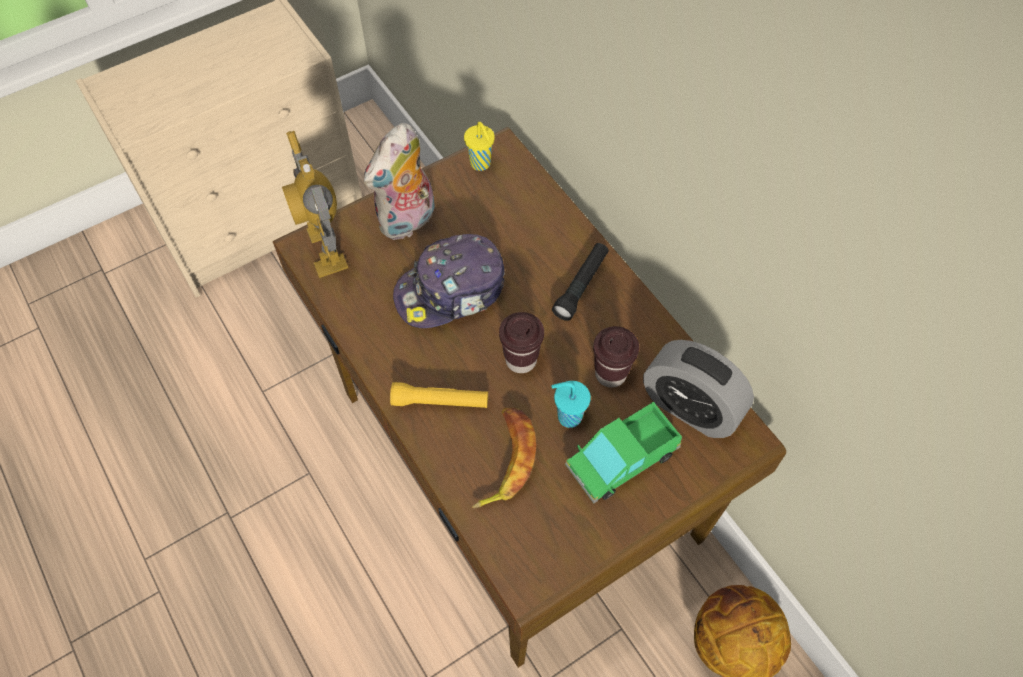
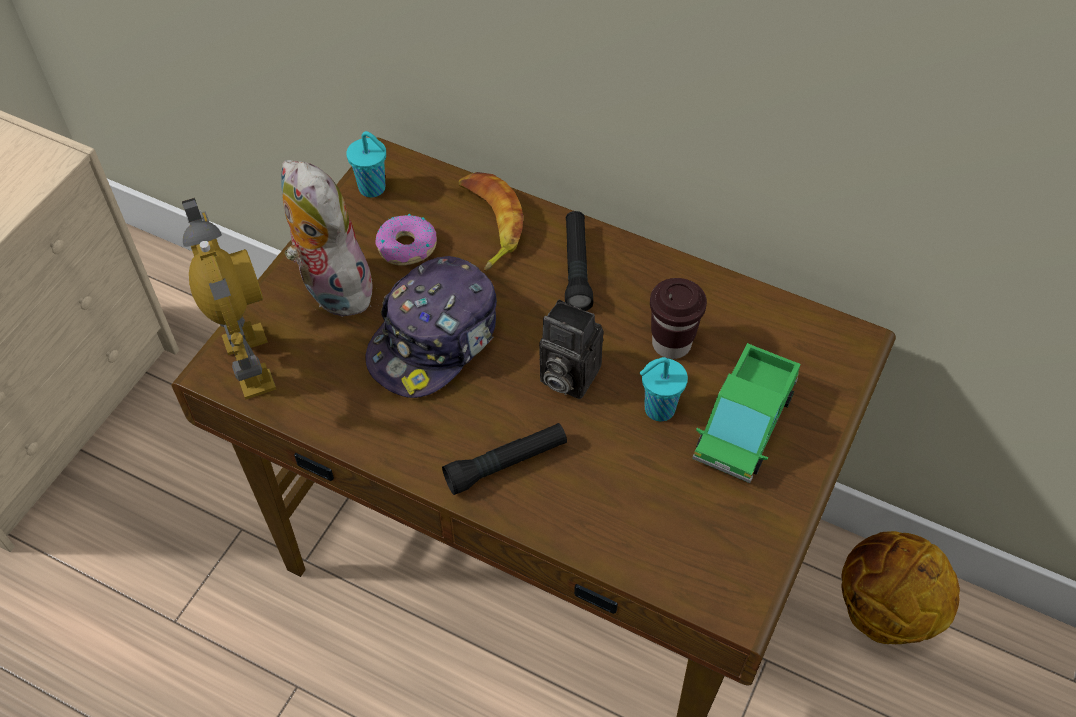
camera: 30 degrees left, 5 degrees down
(326, 249) = (250, 362): toy robot -> toy robot turned 150 degrees counterclockwise
(408, 222) = (330, 287): plush toy -> plush toy turned 135 degrees clockwise
(440, 402) = (506, 464): yellow flashlight -> black flashlight
(476, 216) = (407, 247): none -> donut
(481, 164) = (373, 189): yellow cup -> turquoise cup
(505, 460) = (622, 489): banana -> banana (488, 224)
(521, 360) = (565, 376): brown cup -> camera
(690, 407) = (775, 337): alarm clock -> none

